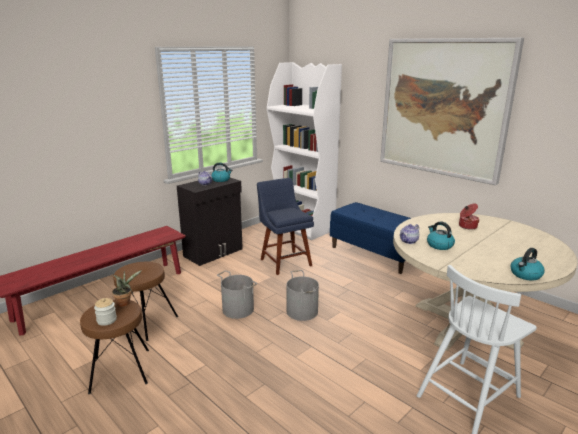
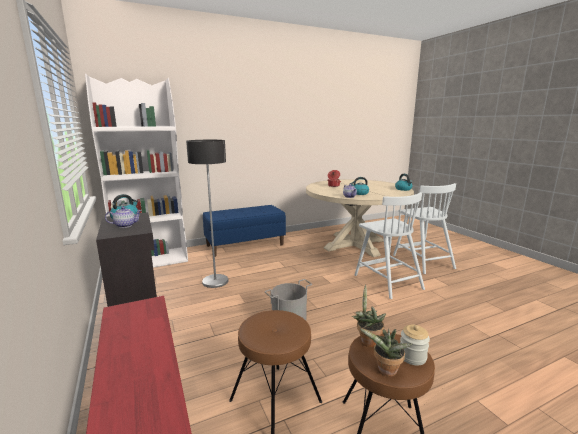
camera: 70 degrees left, 5 degrees down
(92, 311) = (385, 371): none -> potted plant
(284, 261) = (215, 281): blue chair -> floor lamp
(302, 311) = (312, 290): grey bucket -> none
(363, 361) = (387, 281): none -> white chair
(443, 108) = (269, 115): picture -> none

